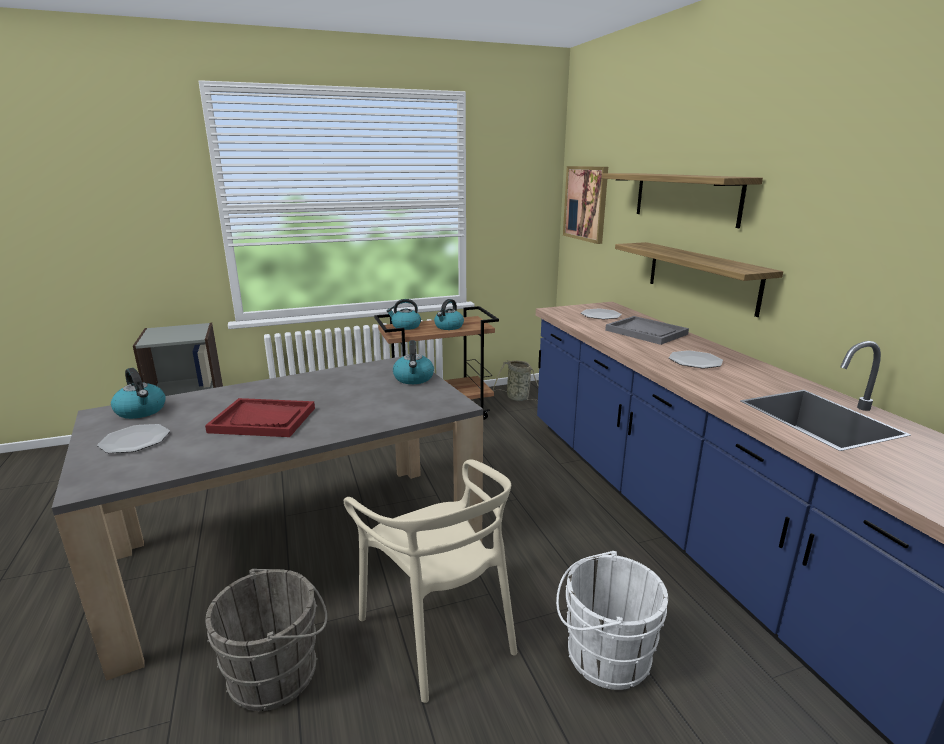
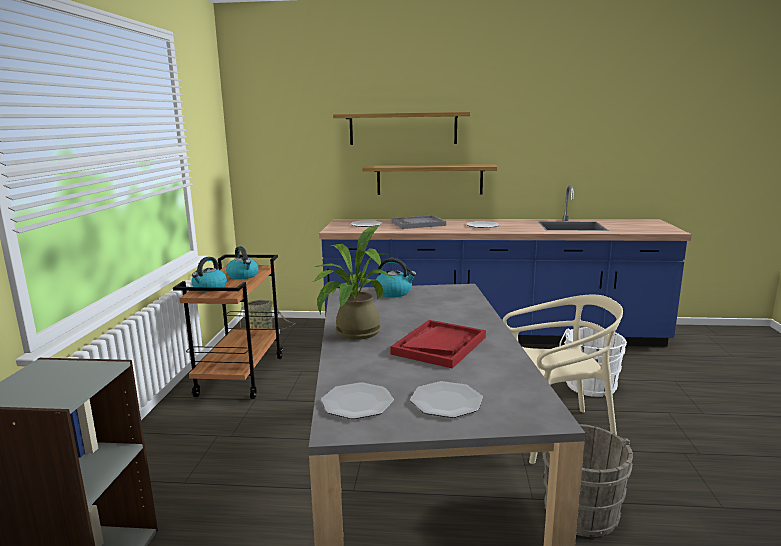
camera: 65 degrees left, 5 degrees down
(141, 411) = (357, 402): kettle -> plate
(287, 384) = (353, 334): none -> potted plant
(586, 203) = (273, 143): picture -> none

